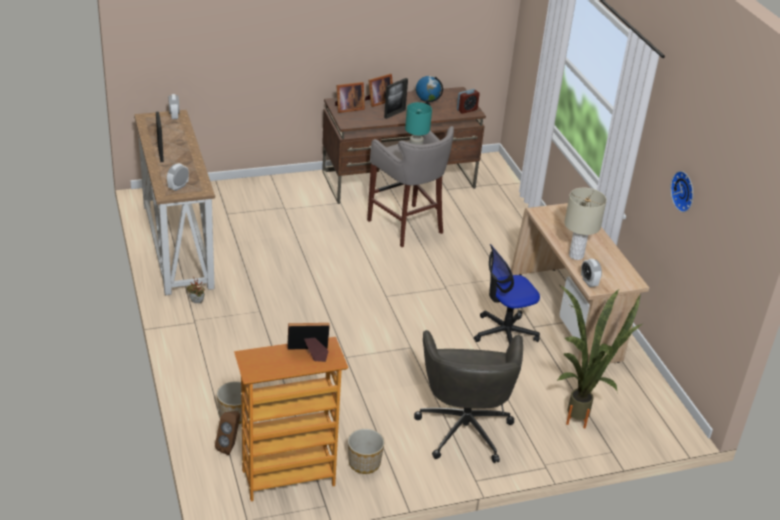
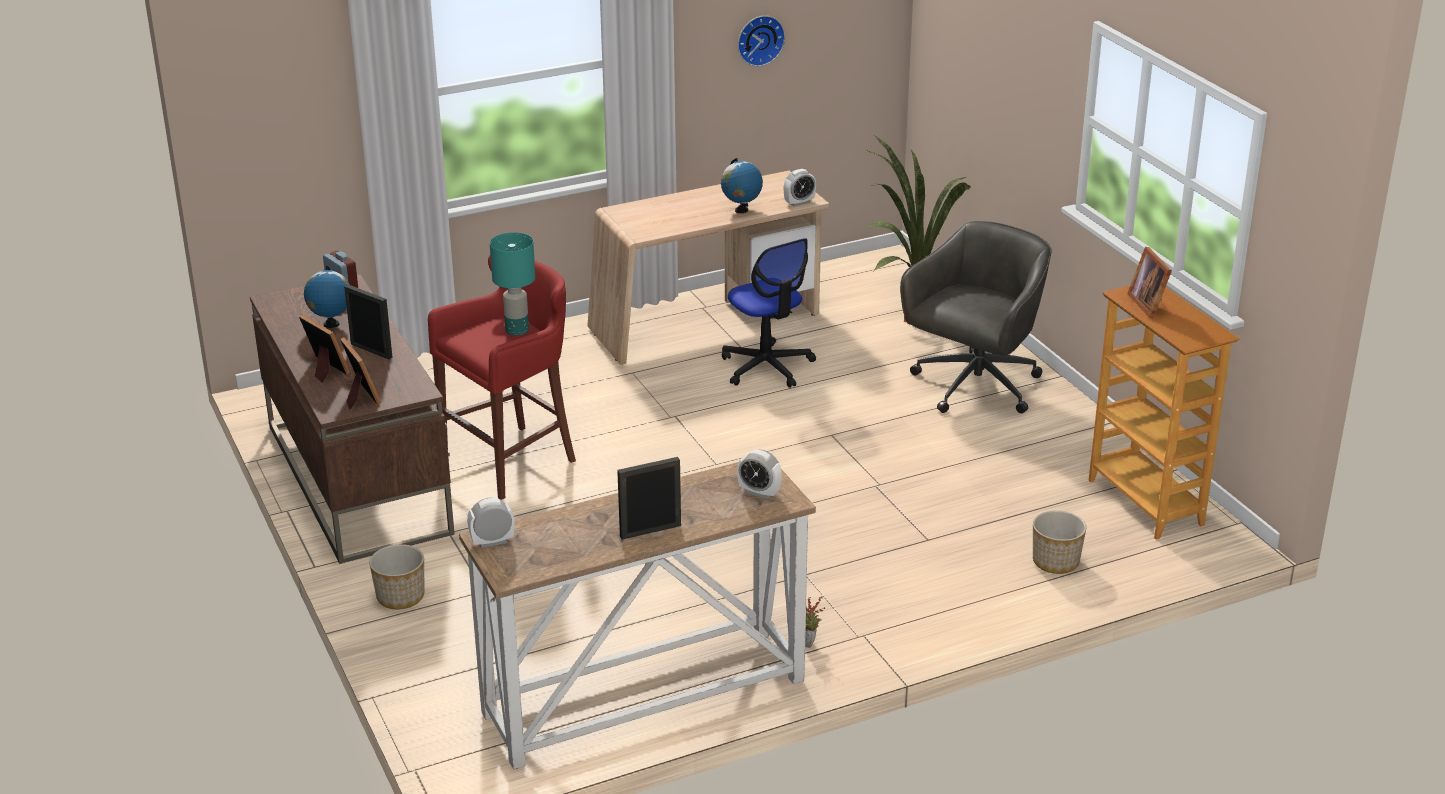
camera: 95 degrees left, 5 degrees down
(229, 446) = (1119, 556): brown speaker -> none
(364, 463) = (1082, 451): planter -> planter (400, 597)
(407, 227) = (512, 460): grey stool -> red stool
(464, 428) = (974, 387): grey office chair -> grey office chair turned 45 degrees counterclockwise
(576, 255) = (741, 210): beige table lamp -> globe

